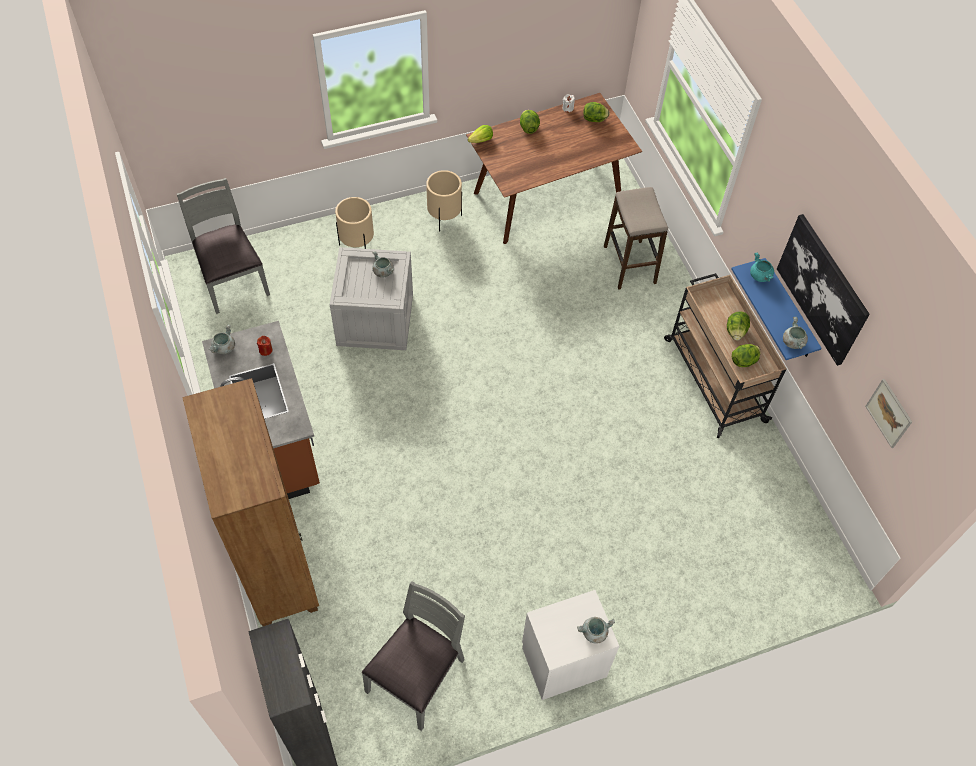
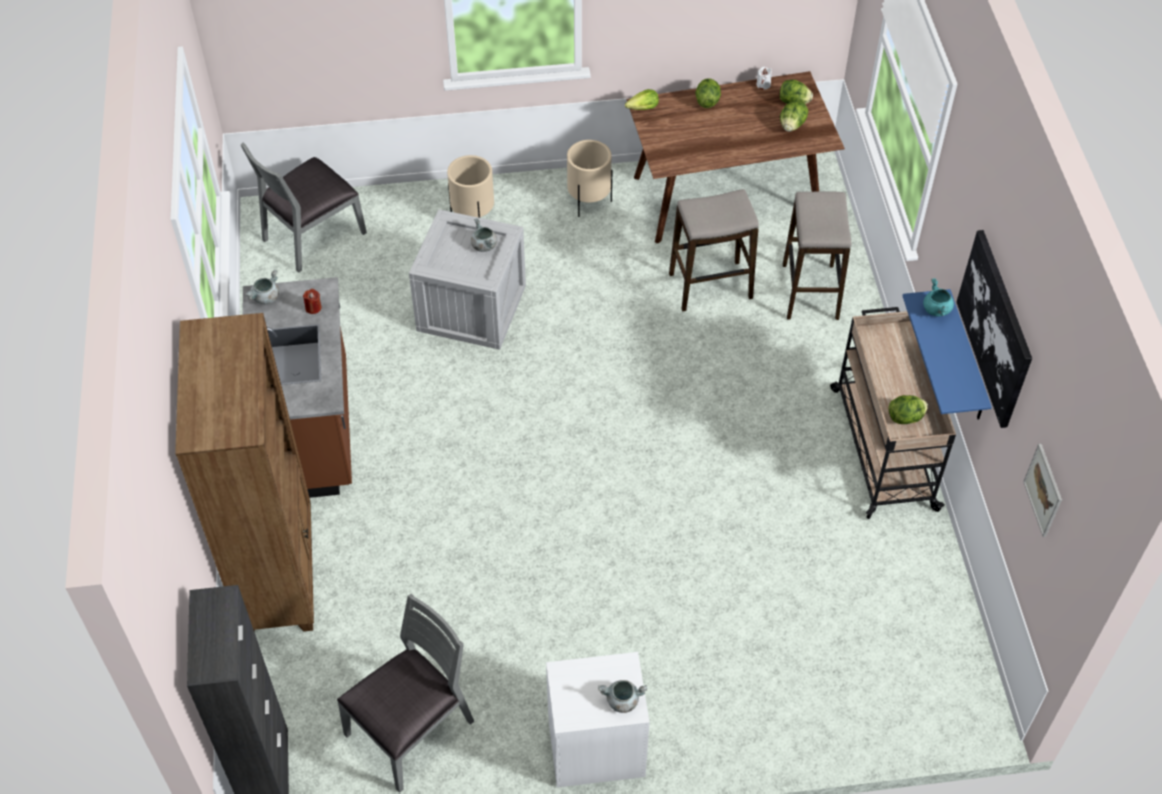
camera: 15 degrees right, 5 degrees down
(232, 279) = (312, 235): grey chair -> grey chair turned 120 degrees counterclockwise
(554, 272) = (710, 286): none -> stool
(735, 332) = (905, 381): lettuce -> lettuce (792, 125)
(792, 342) = (955, 393): grey cooking pot -> none

